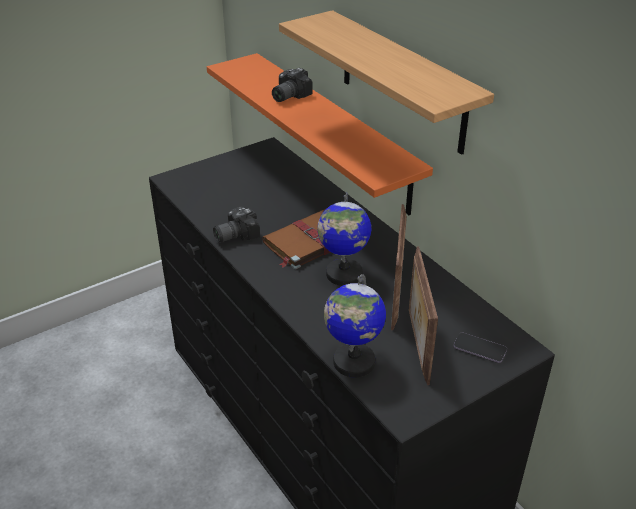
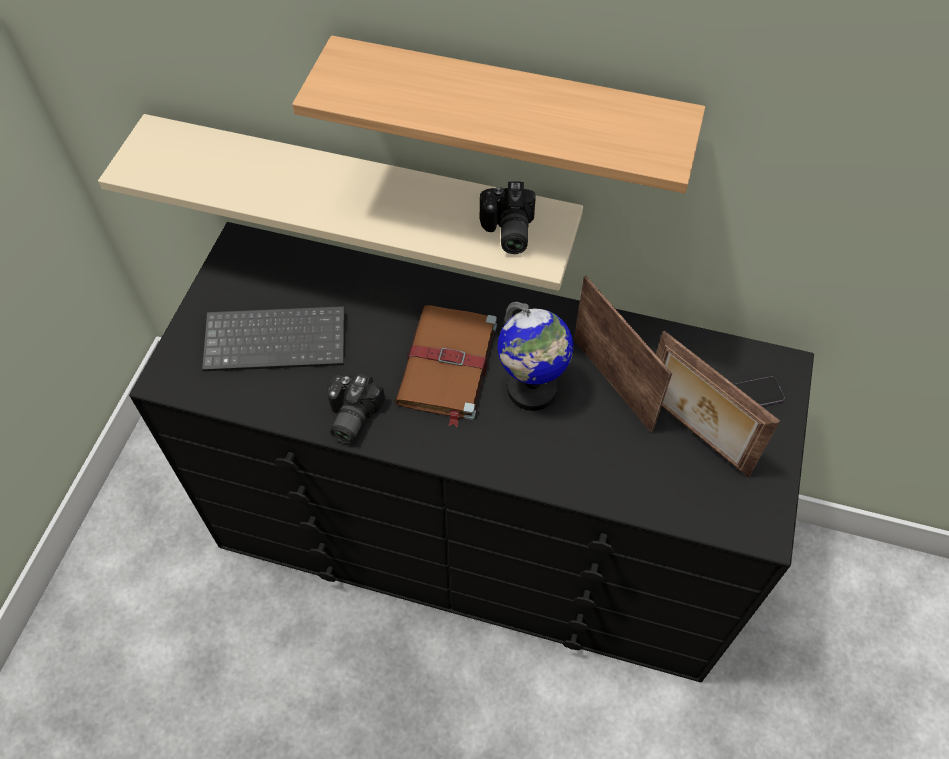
camera: 40 degrees left, 20 degrees up
(239, 189) = (277, 339): none -> keyboard
(287, 96) = (283, 178): camera -> camera (506, 231)
(333, 131) = (360, 191): orange shelf -> beige shelf
(353, 362) = (657, 502): globe -> none

